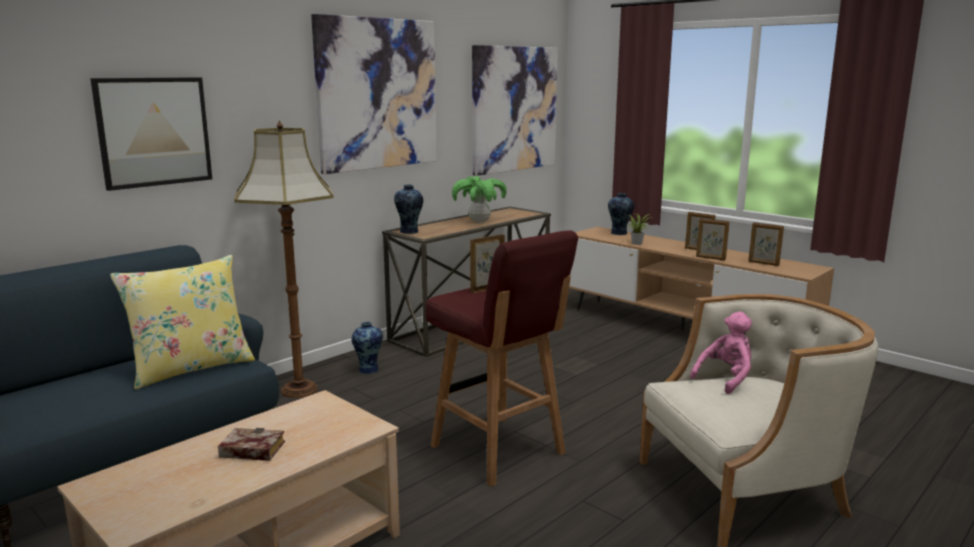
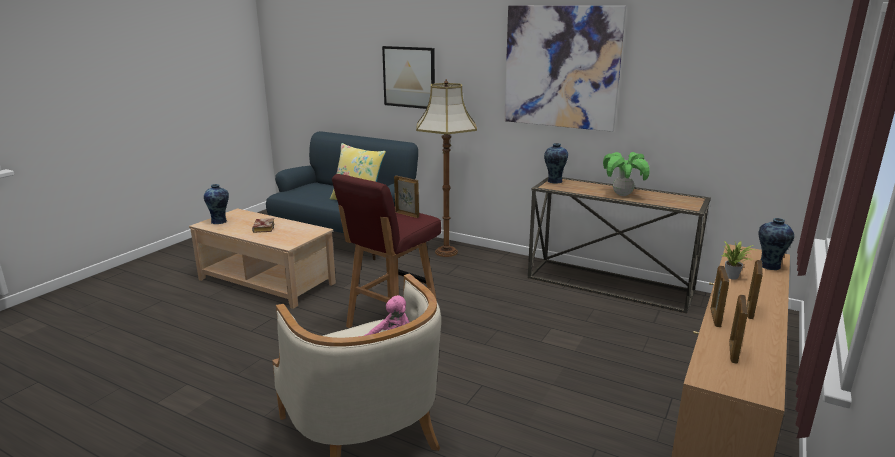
camera: 75 degrees right, 5 degrees up
(368, 369) = (490, 264): vase -> vase (220, 221)
(514, 109) = (739, 97): picture -> none

